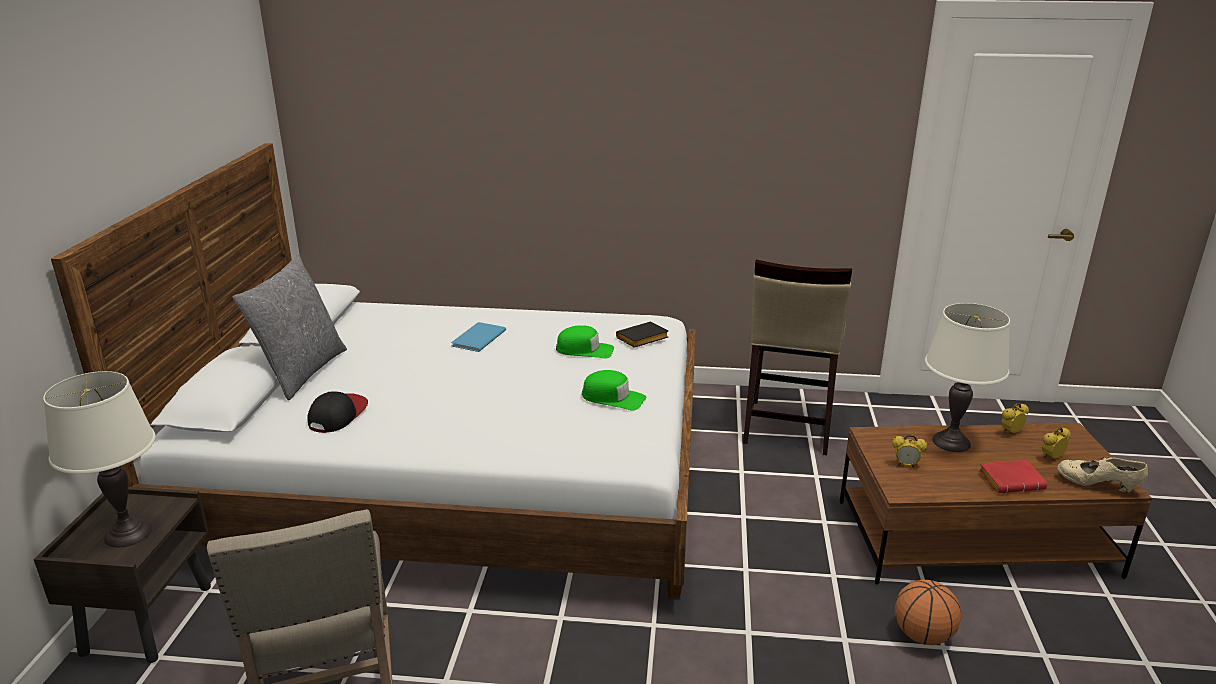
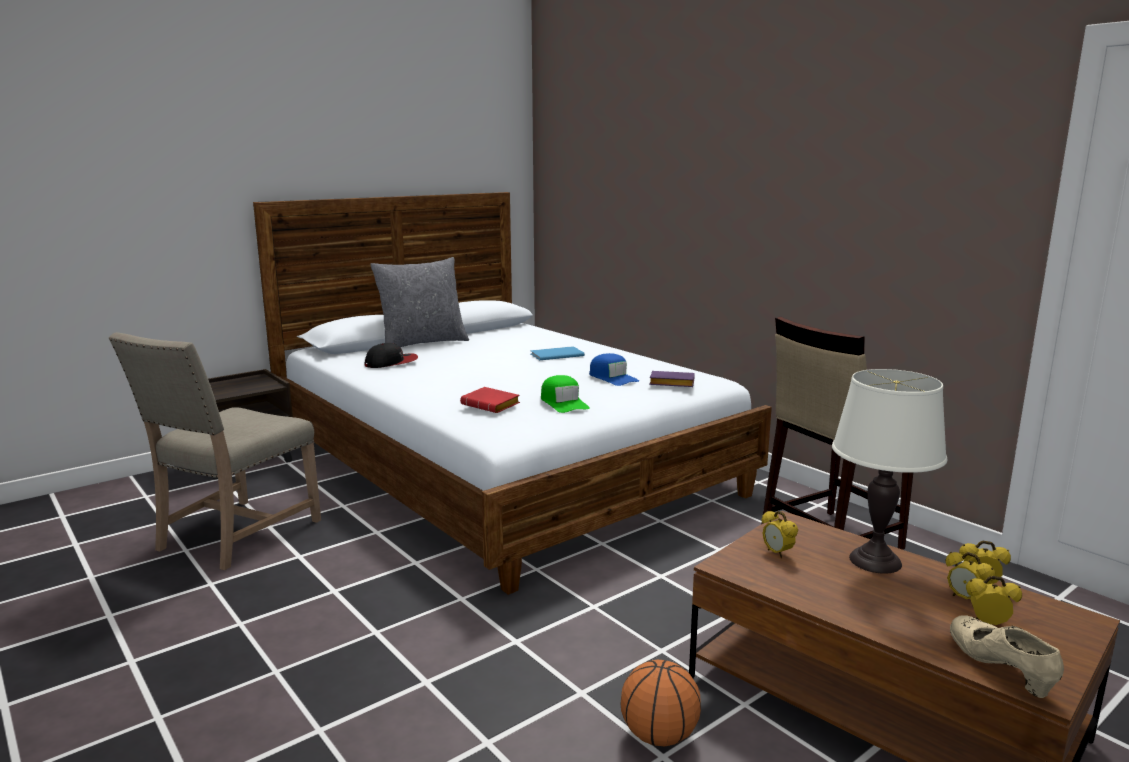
camera: 45 degrees right, 10 degrees down
(128, 533) = (233, 388): white table lamp -> none
(585, 350) = (612, 378): green cap -> blue cap
(641, 339) = (670, 384): black book -> purple book
(1011, 480) = (879, 614): red book -> red book (492, 405)
(1020, 446) = (965, 599): none -> alarm clock

